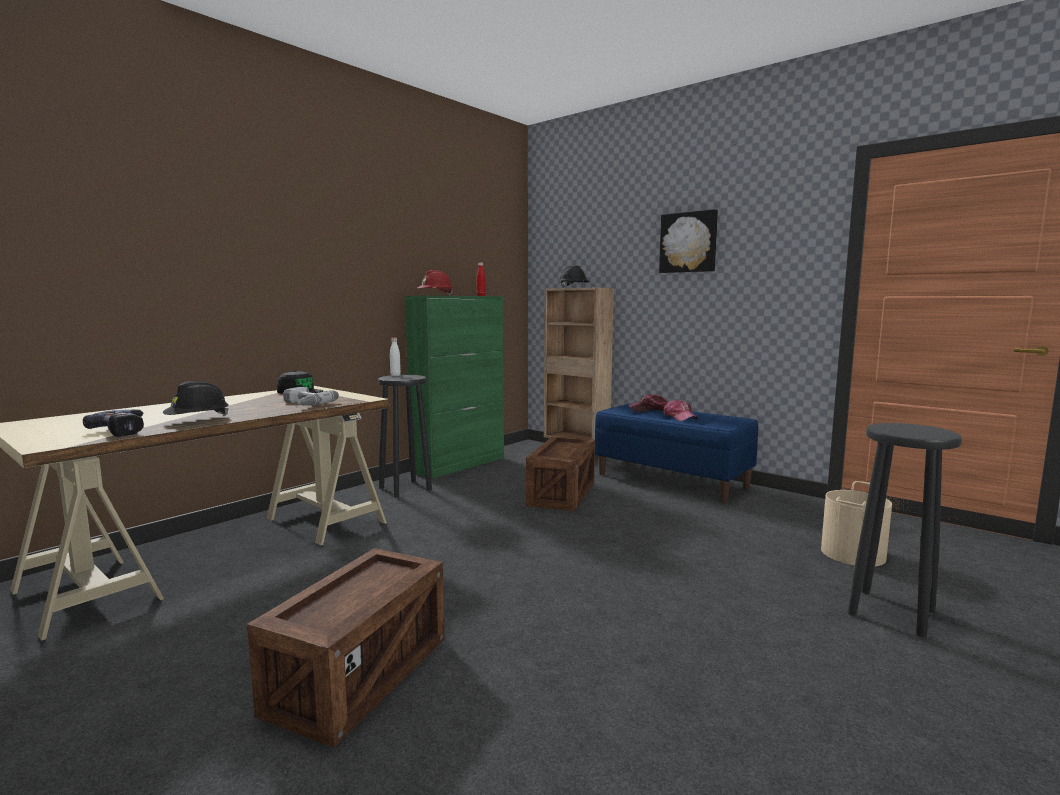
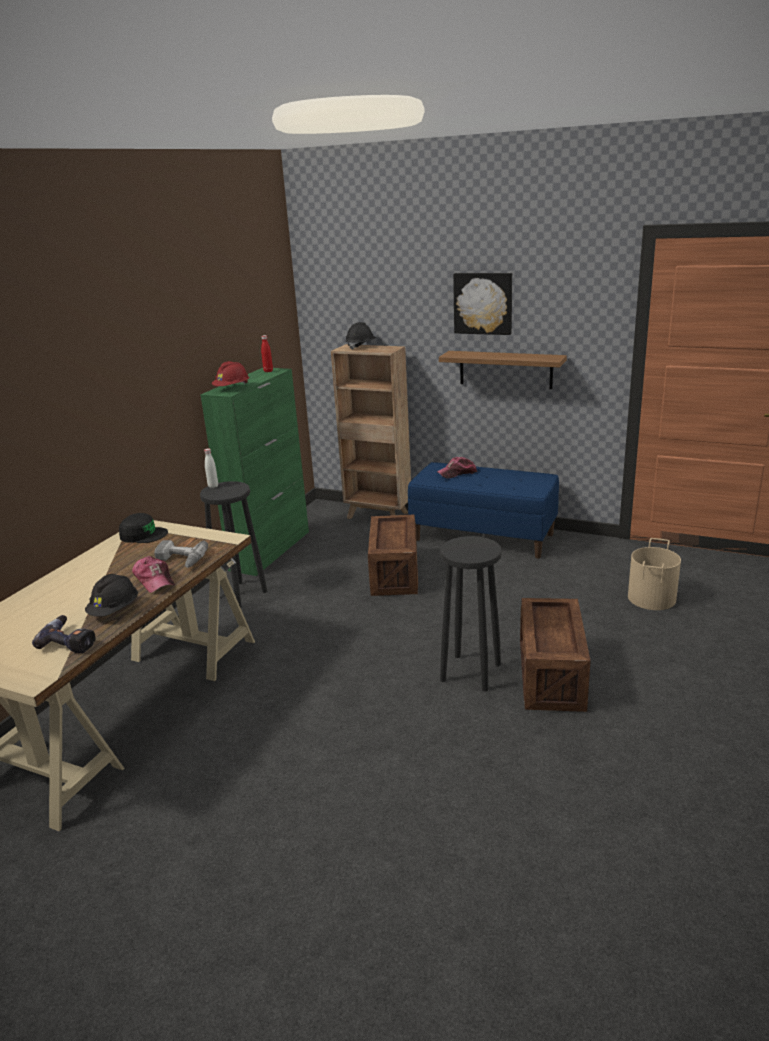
camera: 15 degrees left, 15 degrees up
(359, 675) = (349, 793): crate -> crate (551, 676)
(680, 417) = (490, 482): cap -> cap (155, 580)
(707, 308) = (505, 369): none -> shelf
(892, 612) = (688, 650): black stool -> black stool (471, 672)

